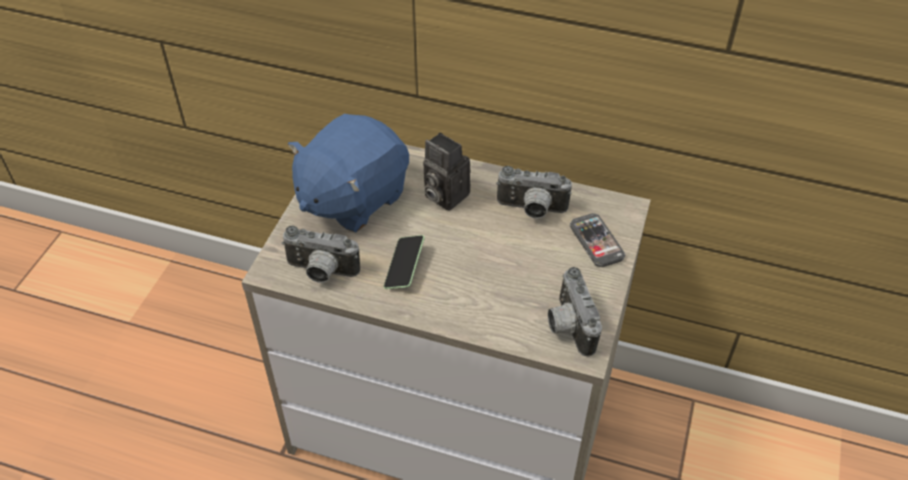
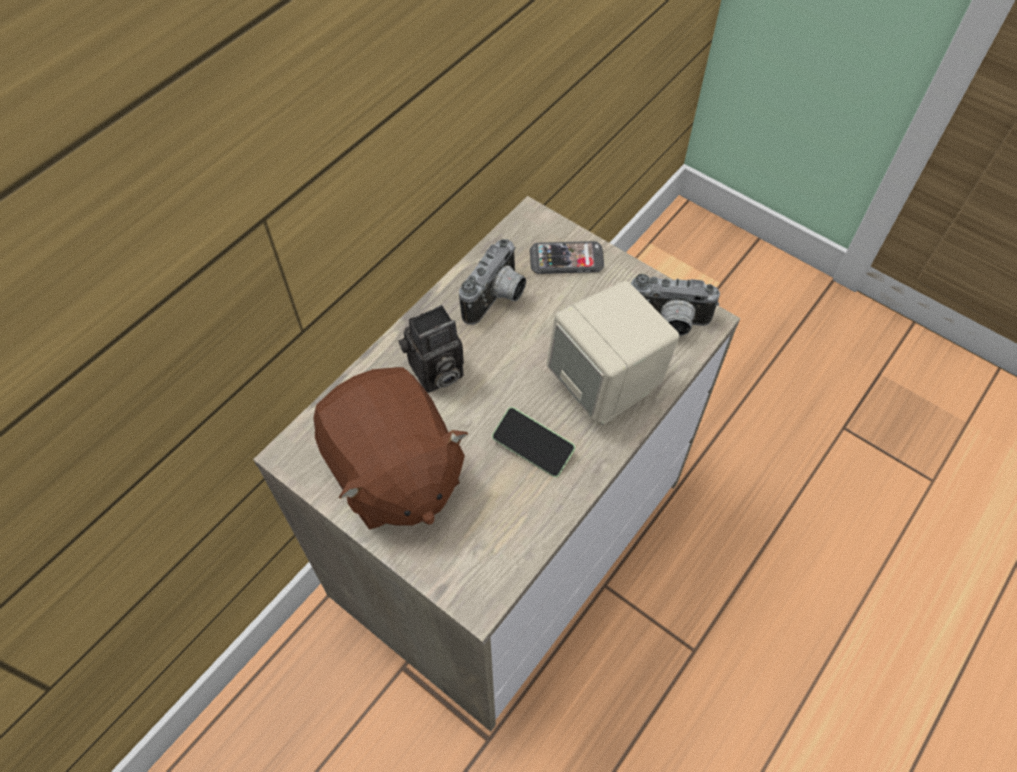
camera: 70 degrees left, 10 degrees up
(320, 272) = (504, 540): camera -> none
(352, 198) = (393, 472): blue plush toy -> brown plush toy
(482, 298) = (606, 384): none -> beige speaker

